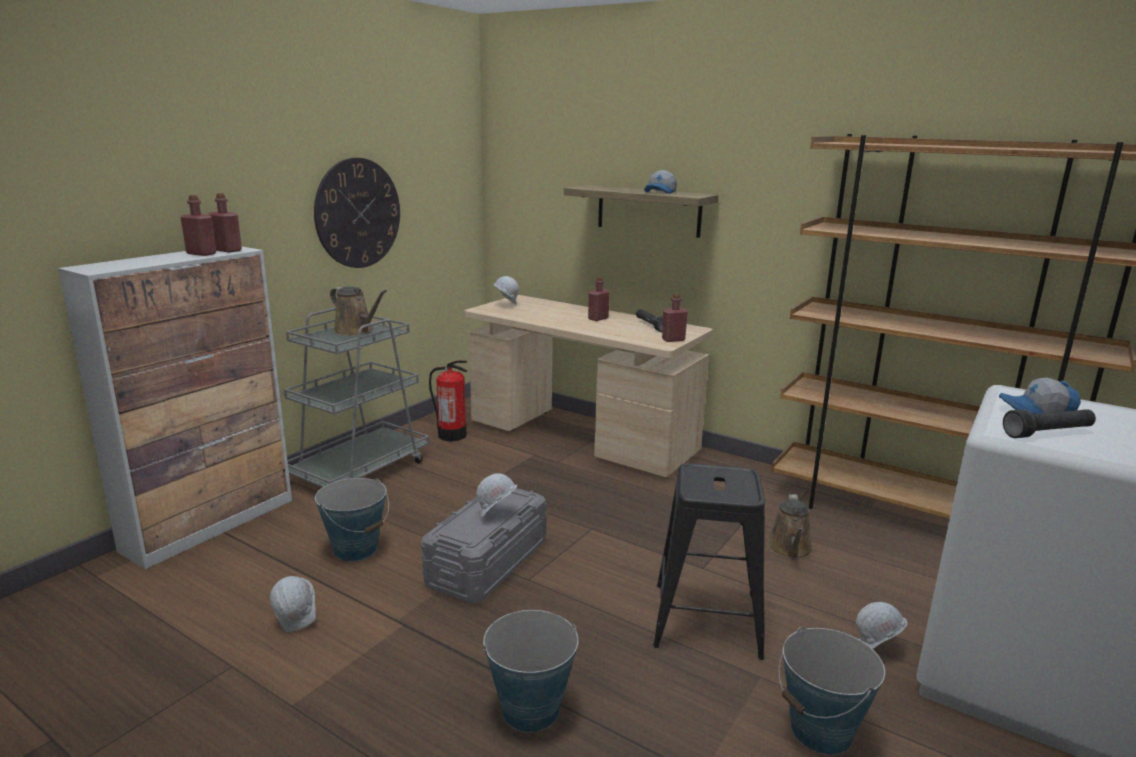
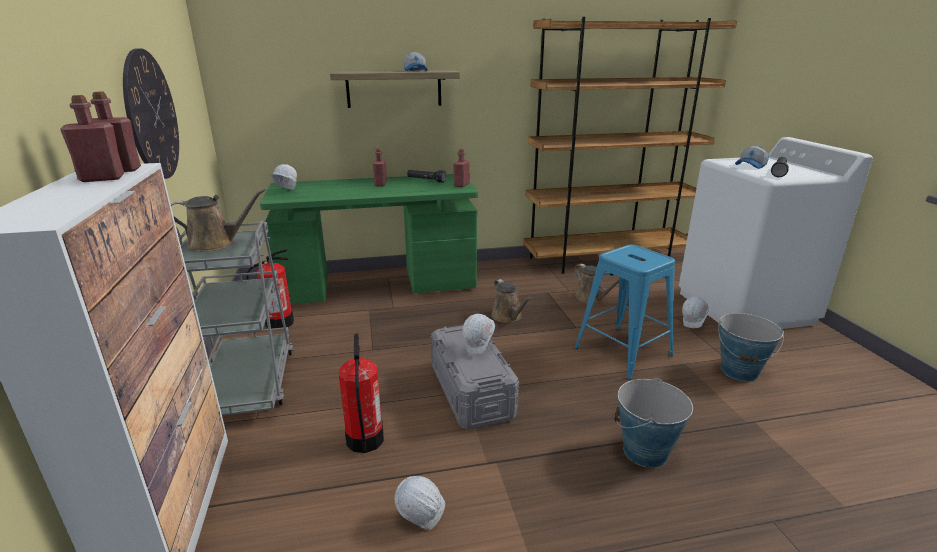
camera: 45 degrees left, 5 degrees up
(356, 549) = (364, 440): bucket -> fire extinguisher
(581, 437) = (379, 286): beige desk -> green desk
(648, 521) = (508, 317): none -> brown watering can
(706, 619) = (622, 351): black stool -> blue stool

